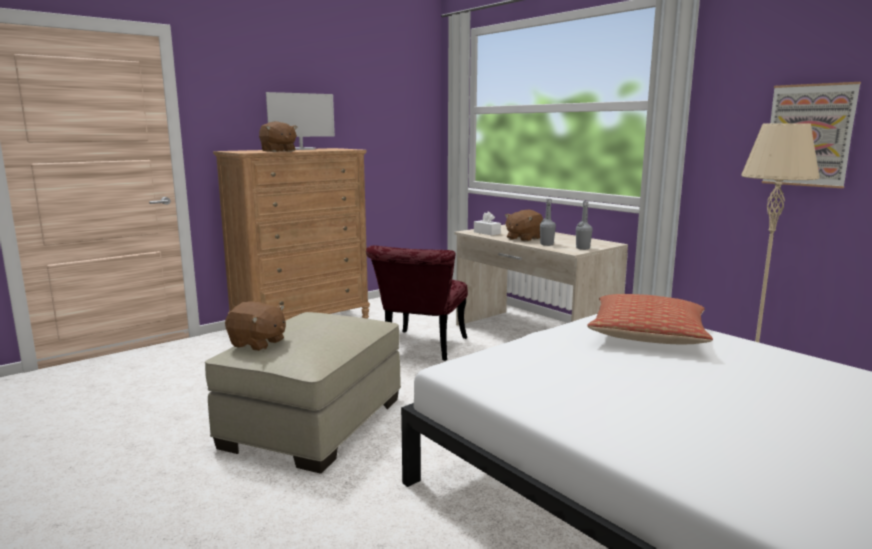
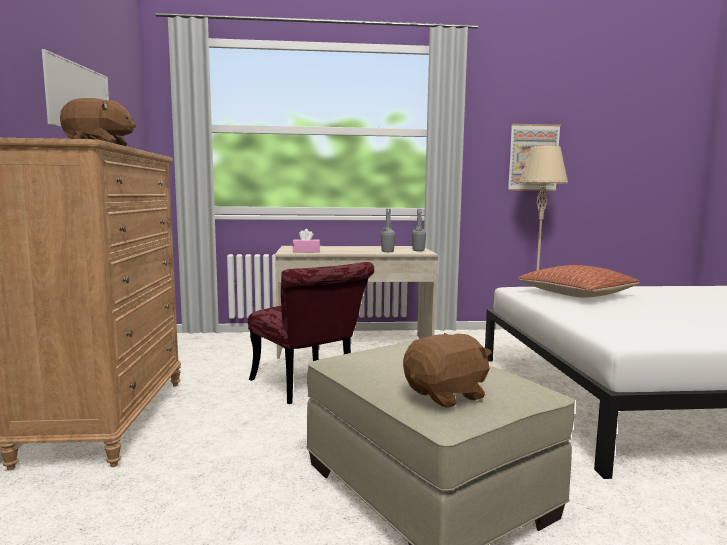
camera: 55 degrees left, 5 degrees down
(487, 233) = (306, 251): white tissue box -> pink tissue box
(523, 238) = (352, 251): brown plush toy -> none

